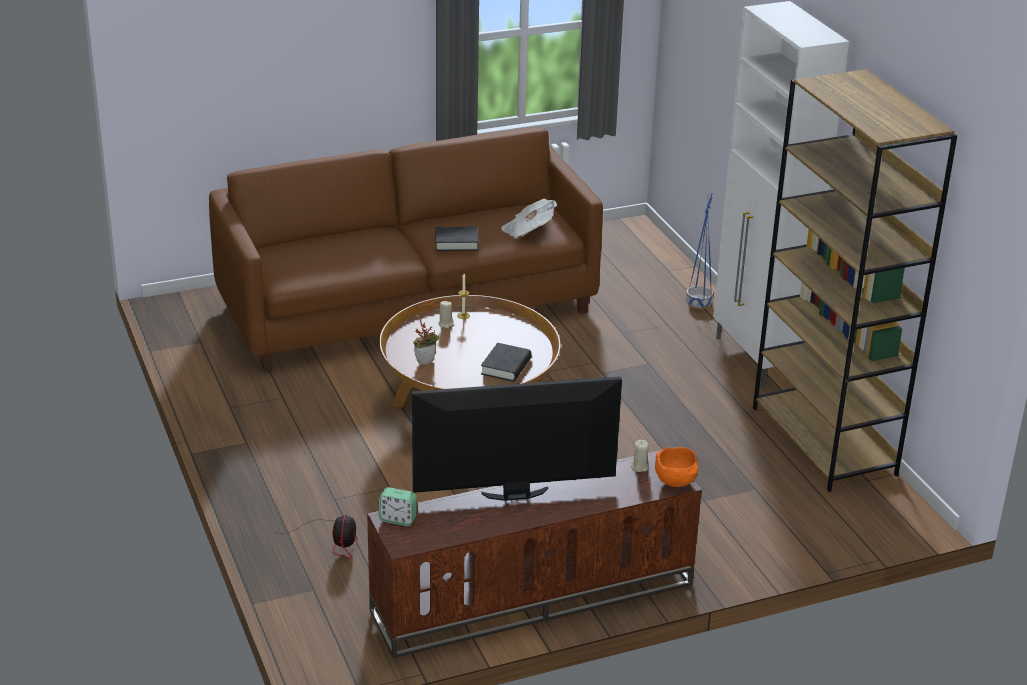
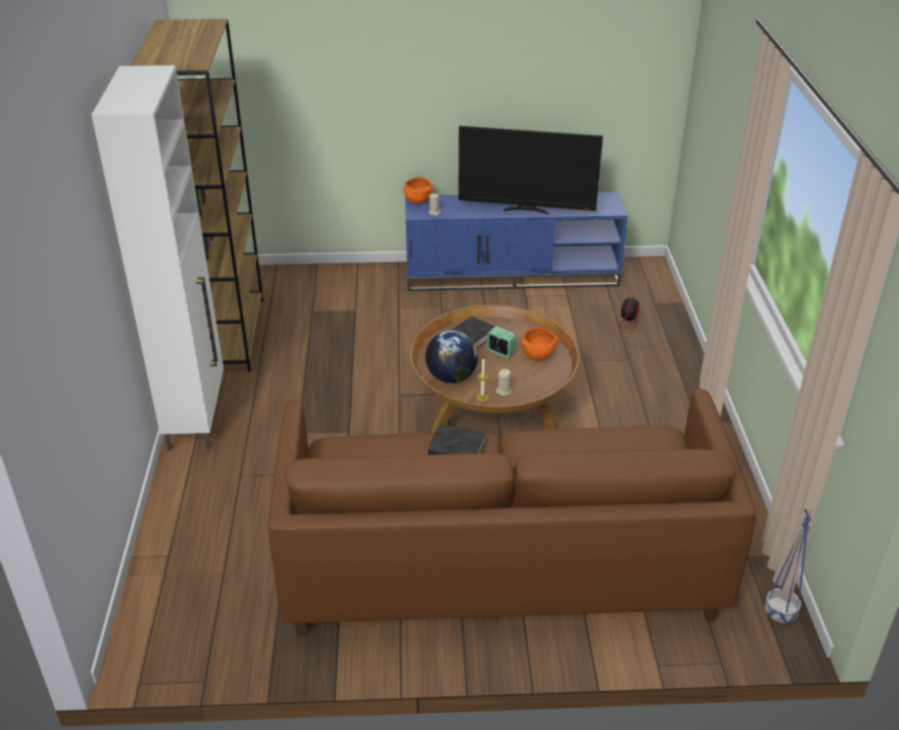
camera: 160 degrees left, 5 degrees up
(398, 519) = (608, 209): alarm clock -> alarm clock (501, 352)
(425, 361) = (538, 356): potted plant -> orange bowl
(503, 327) = (451, 377): none -> globe
(528, 231) = (367, 451): newspaper -> none
(532, 598) = (512, 274): brown tv stand -> blue tv stand
(699, 303) = (183, 497): blue planter -> blue planter (780, 613)

